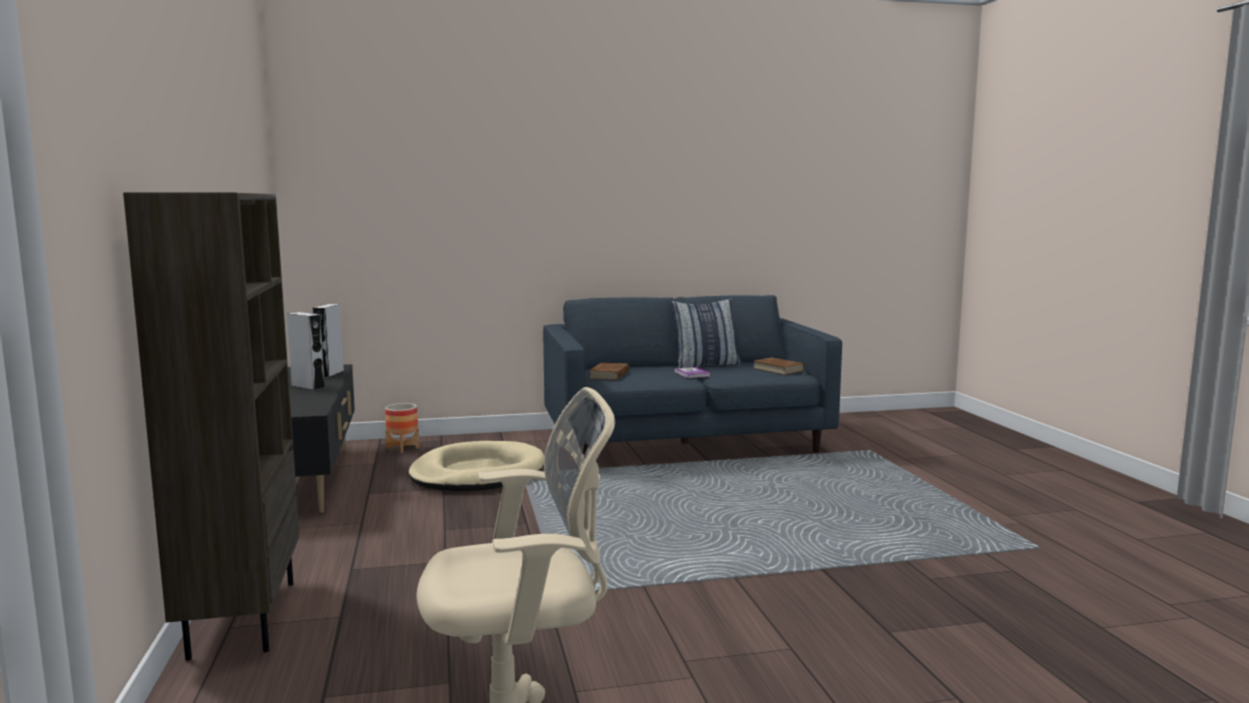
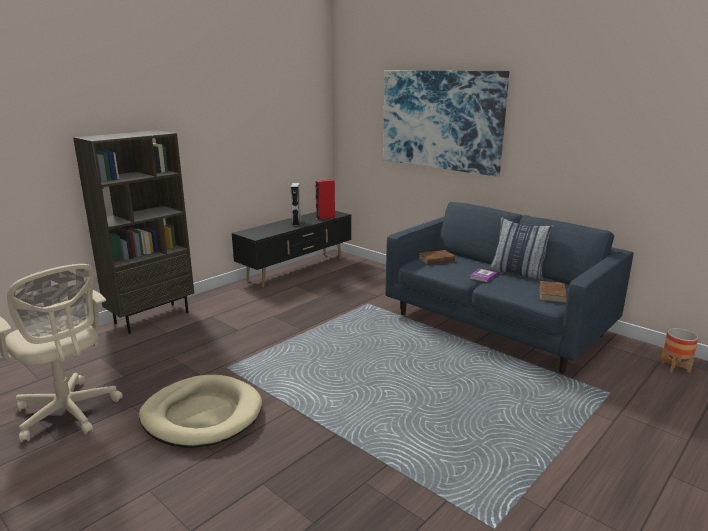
camera: 55 degrees right, 10 degrees up
(330, 374) = (325, 217): grey speaker -> red speaker
(403, 448) = (362, 268): planter -> planter (675, 367)
(478, 473) = (352, 295): beige dog bed -> beige dog bed (202, 415)
(512, 191) = (440, 120): none -> picture

